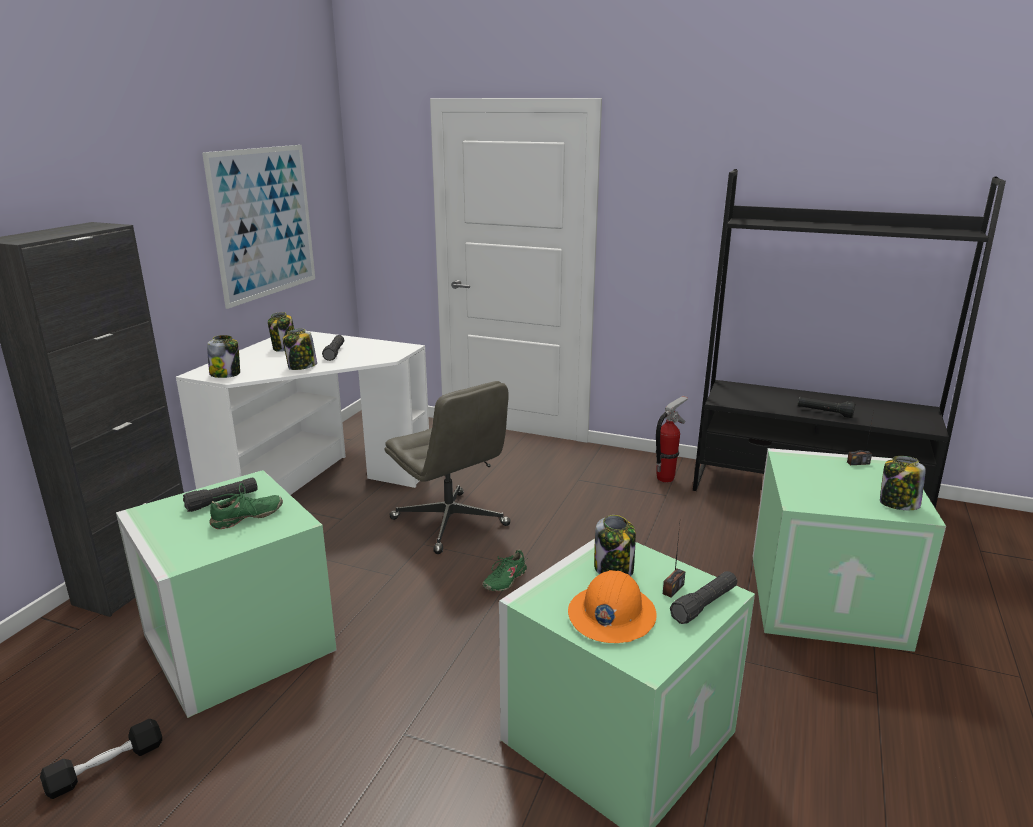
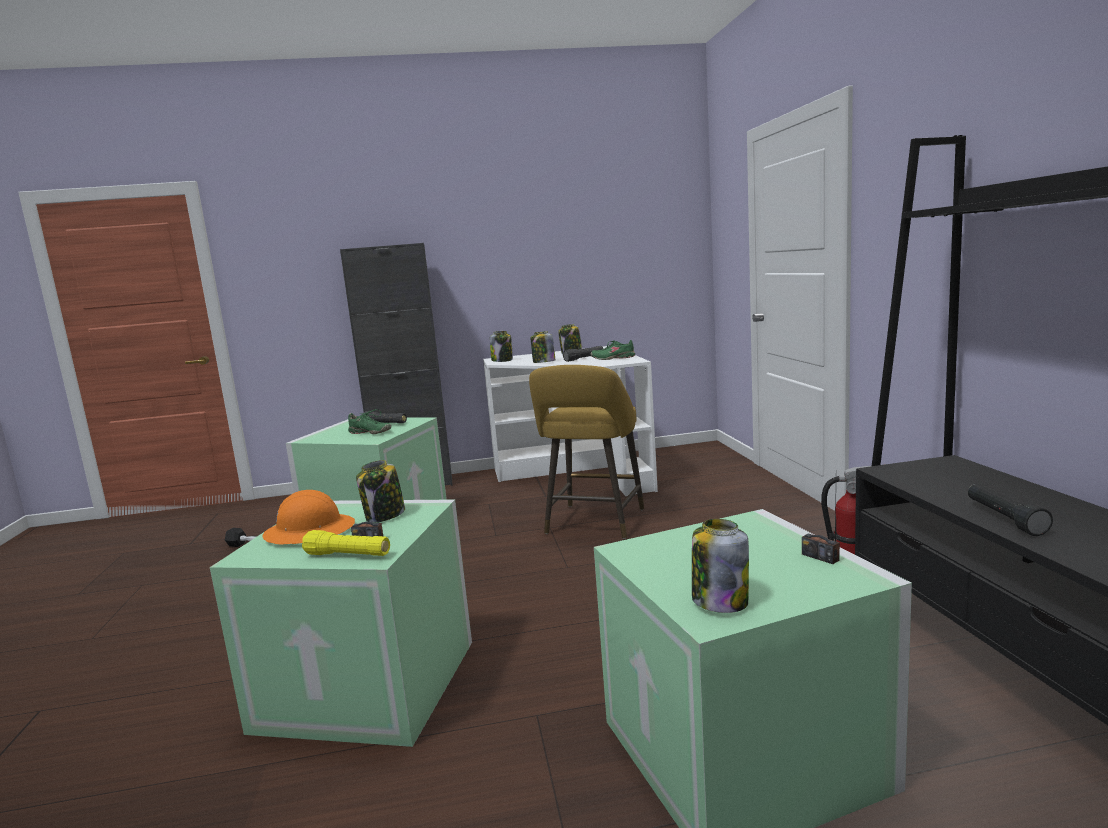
camera: 60 degrees right, 10 degrees down
(264, 223) = (593, 255): picture -> none
(450, 522) = (593, 524): grey office chair -> yellow stool
(504, 580) = (538, 569): green shoe -> green shoe (613, 358)
(704, 605) = (348, 555): black flashlight -> yellow flashlight

